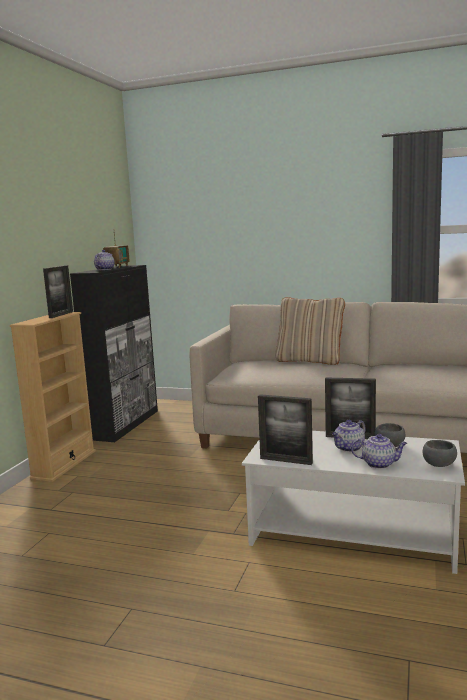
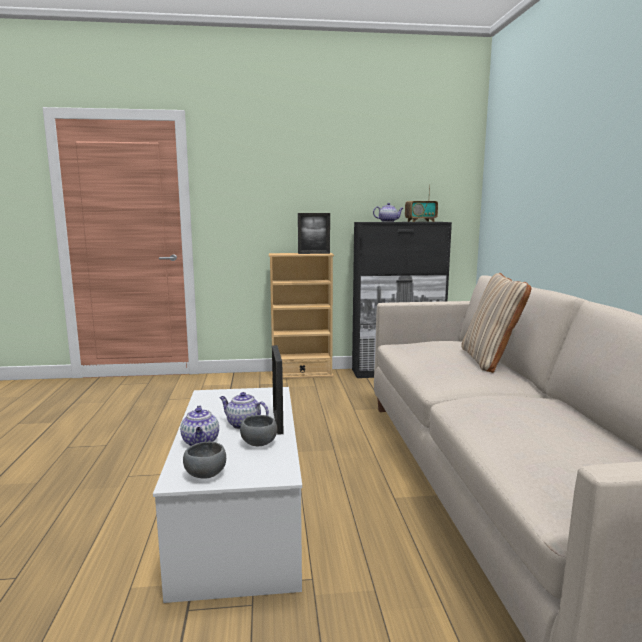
camera: 65 degrees right, 0 degrees up
(286, 460) = (201, 403): picture frame -> none

